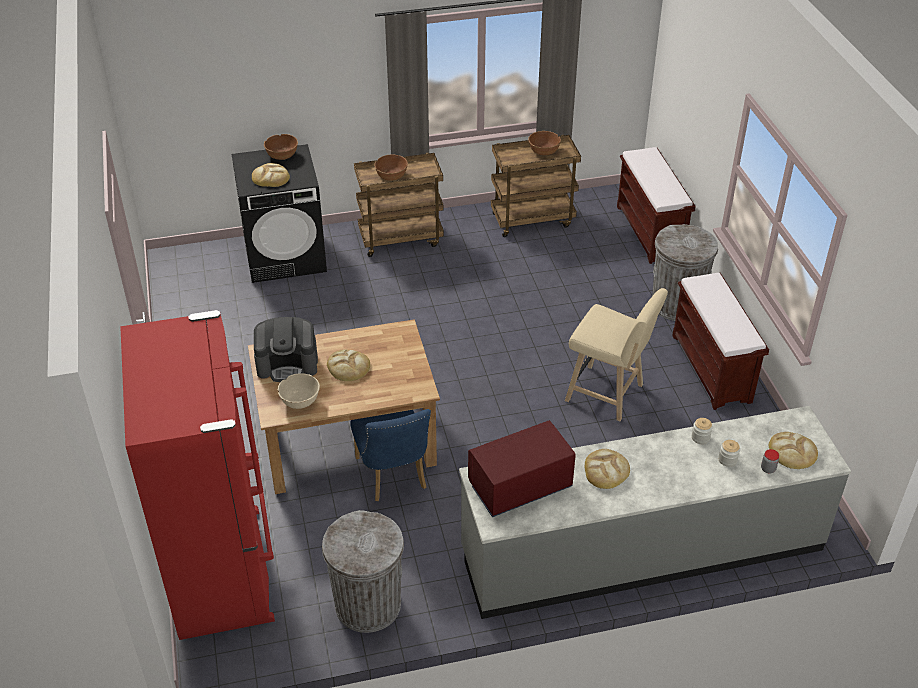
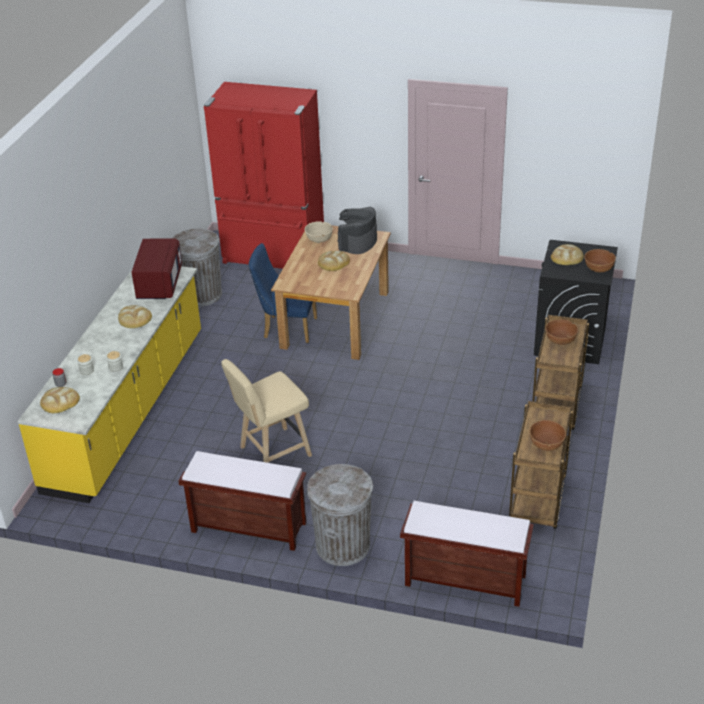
camera: 120 degrees right, 5 degrees down
(641, 549) = (128, 409): grey counter -> yellow counter

